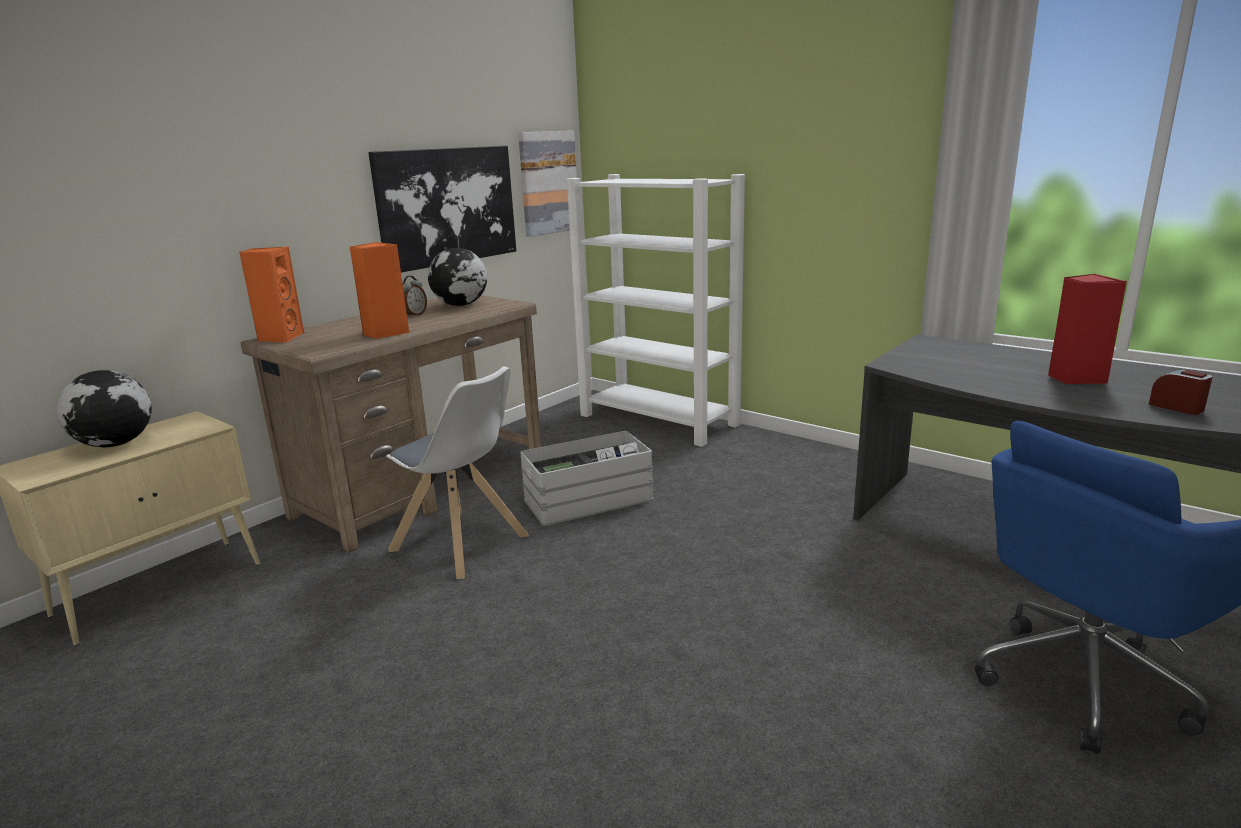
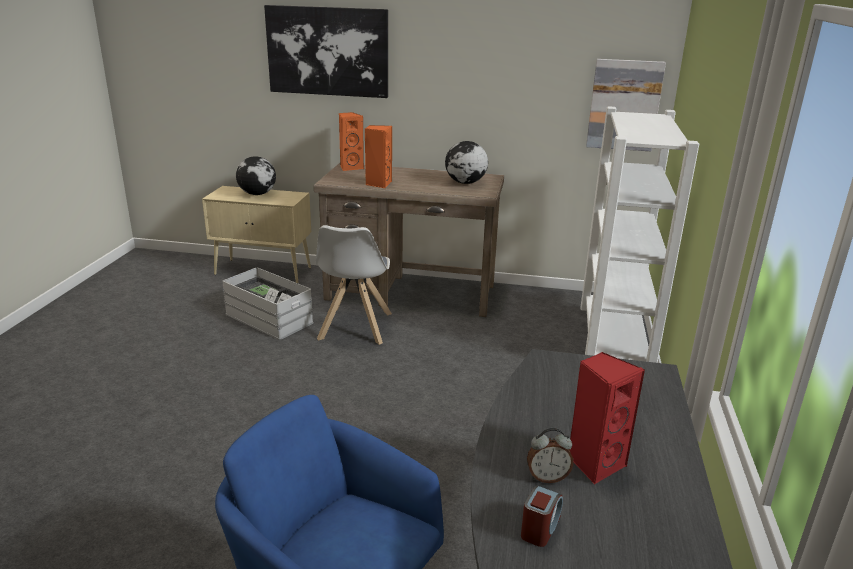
camera: 60 degrees right, 5 degrees up
(414, 315) = (427, 179): alarm clock -> alarm clock (547, 477)
(447, 206) = (508, 109): picture -> picture (327, 51)
(588, 499) = (446, 350): grey storage box -> grey storage box (270, 318)

